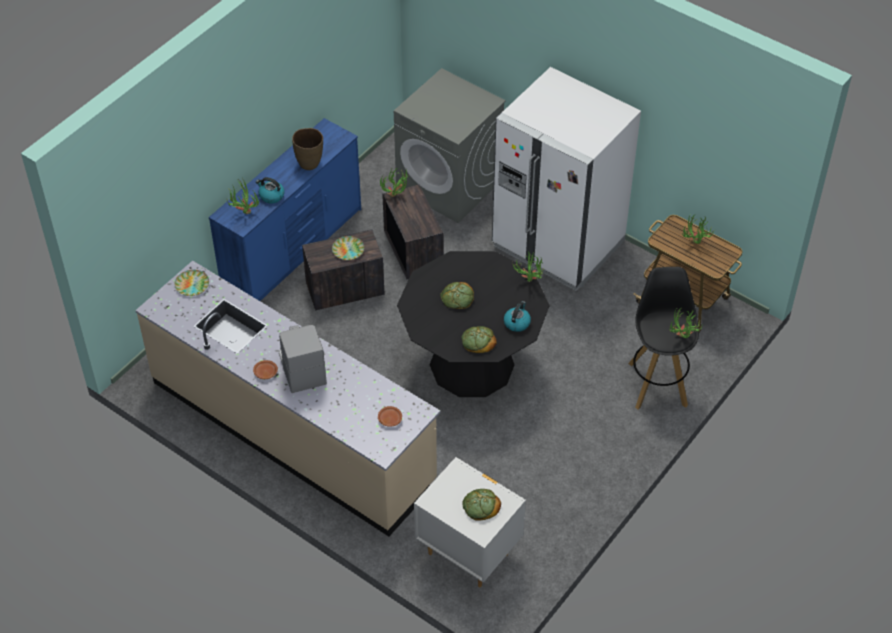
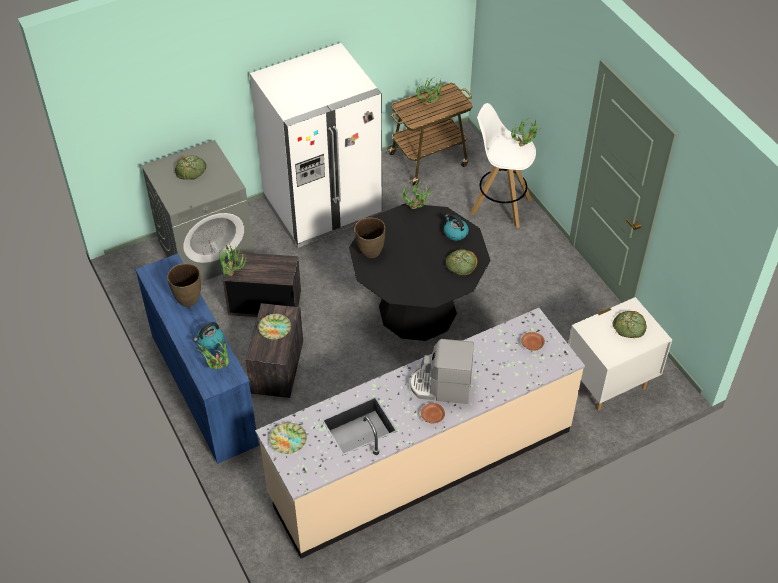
camera: 65 degrees left, 0 degrees up
(452, 268) = (370, 252): none -> brown vase
(457, 298) = (405, 260): bread -> bread (191, 169)
(657, 383) = (500, 206): black stool -> white stool

